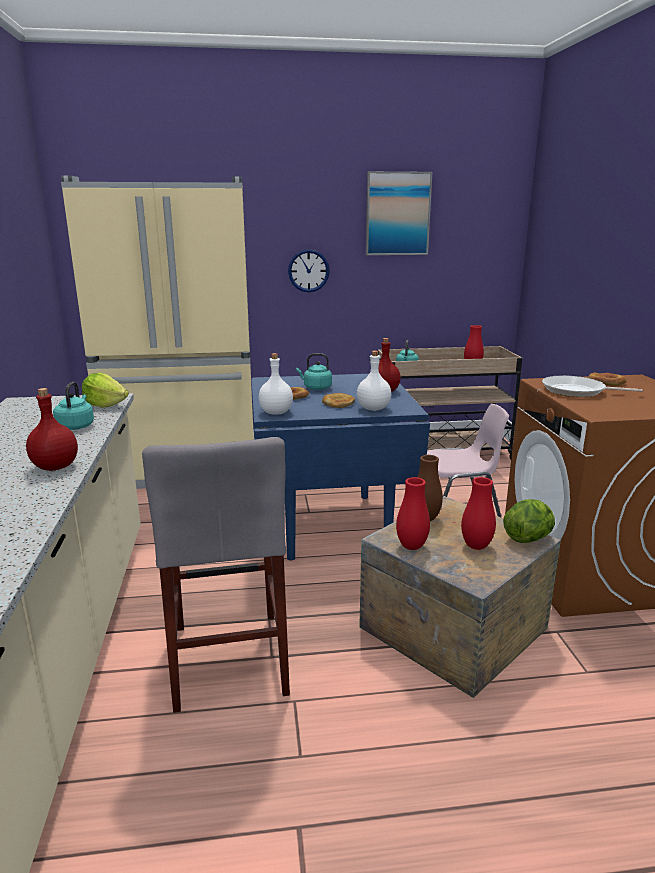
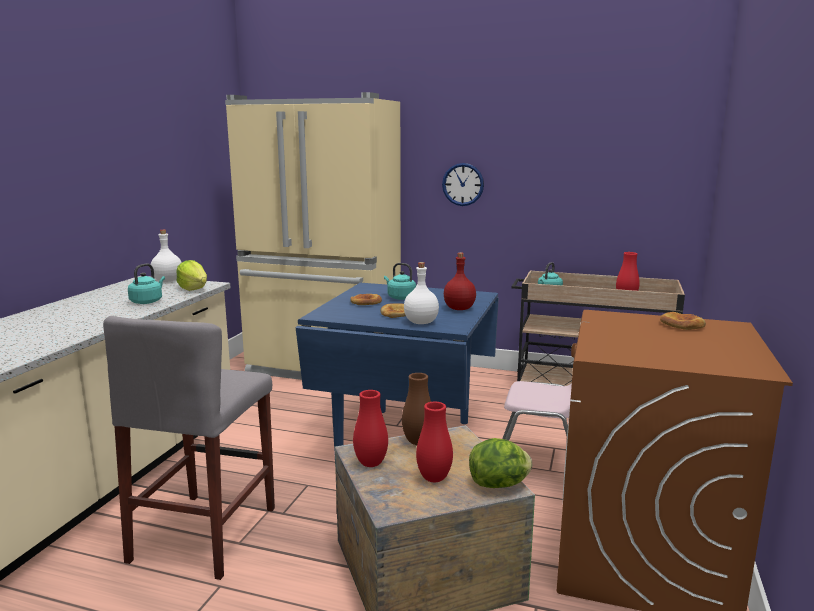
camera: 25 degrees right, 5 degrees down
(55, 466) = (84, 328): red bottle -> none
(276, 412) = (329, 314): white bottle -> white bottle (168, 281)
(397, 214) = (559, 128): picture -> none
(577, 391) = (623, 329): frying pan -> none

